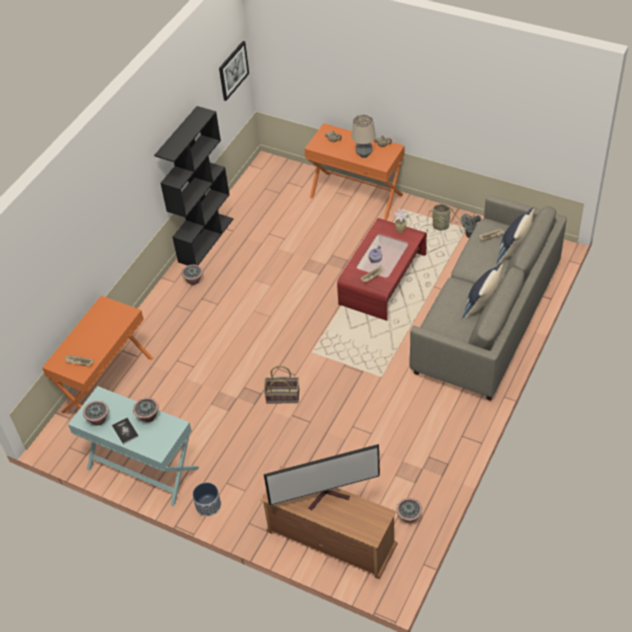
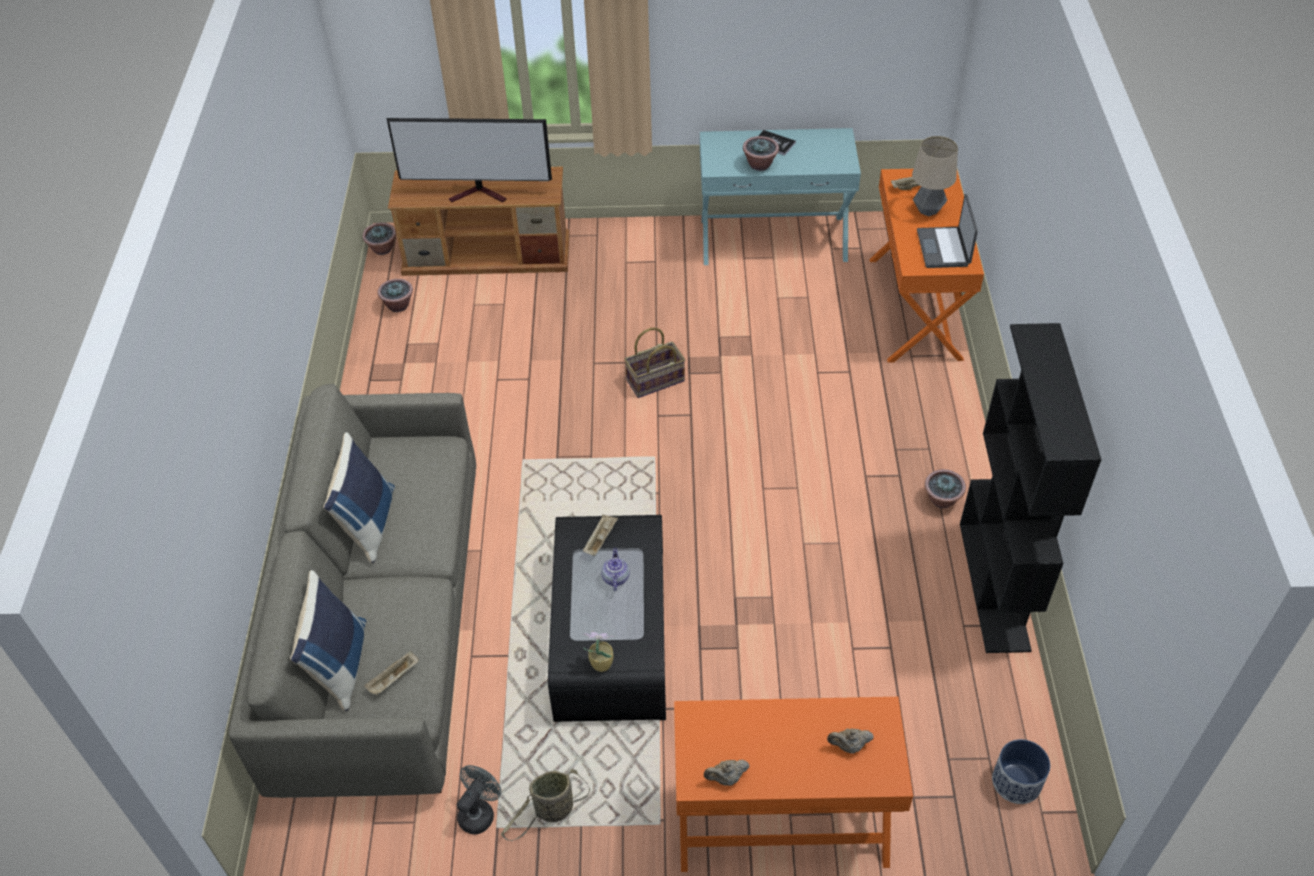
camera: 150 degrees right, 0 degrees up
(98, 419) = (819, 143): potted plant -> potted plant (382, 249)
(104, 317) = (944, 248): none -> laptop
(208, 505) = (659, 234): planter -> planter (1016, 781)
(233, 70) = (1151, 637): picture -> none
(328, 496) = (480, 194): television -> television turned 135 degrees counterclockwise
(364, 154) = (753, 731): table lamp -> table lamp (928, 210)
(383, 279) = (610, 633): red coffee table -> black coffee table

